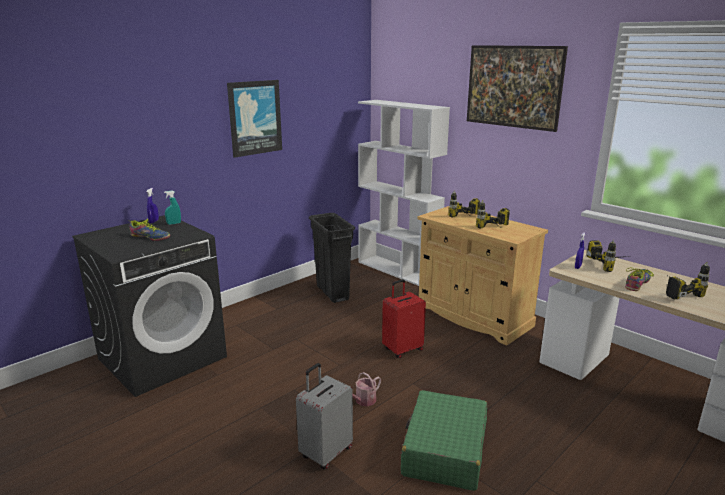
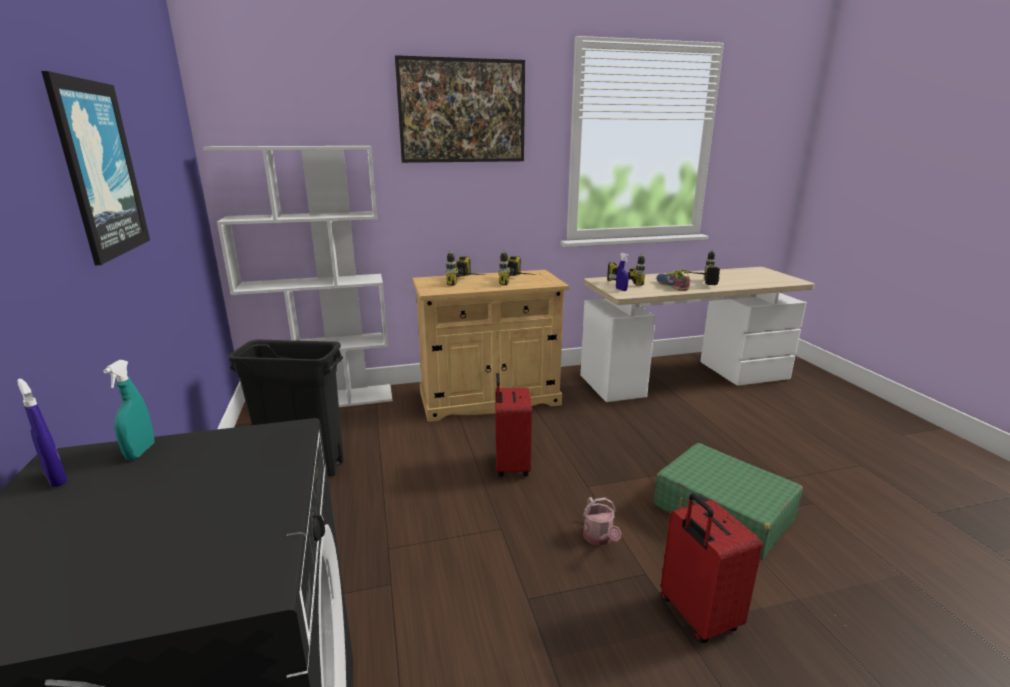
camera: 60 degrees left, 0 degrees up
(150, 237) = (181, 501): shoe -> none
(325, 452) = (696, 615): grey suitcase -> red suitcase

